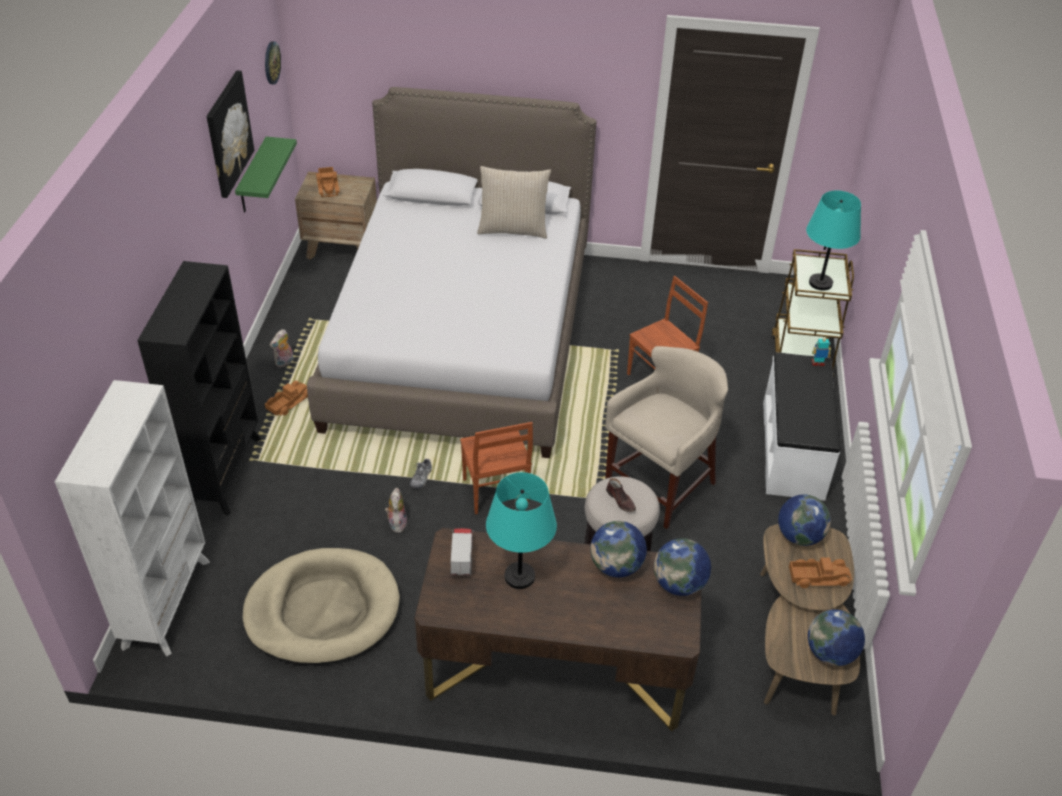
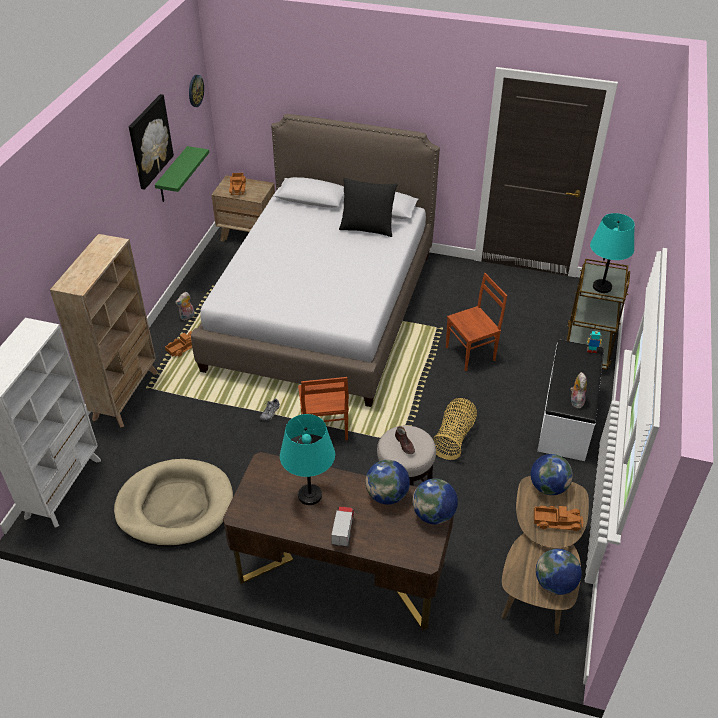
camera: 10 degrees right, 0 degrees up
(225, 472) = (126, 395): black bookcase -> beige bookcase
(396, 523) = (244, 445): plush toy -> plush toy (575, 401)
(462, 559) = (269, 477): toy truck -> toy truck (343, 532)
(513, 229) = (367, 228): beige pillow -> black pillow
(660, 487) = (453, 437): beige stool -> basket

